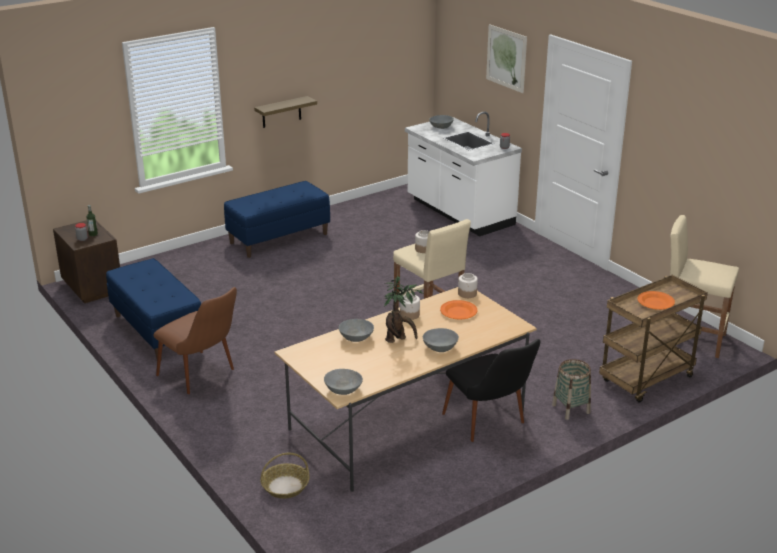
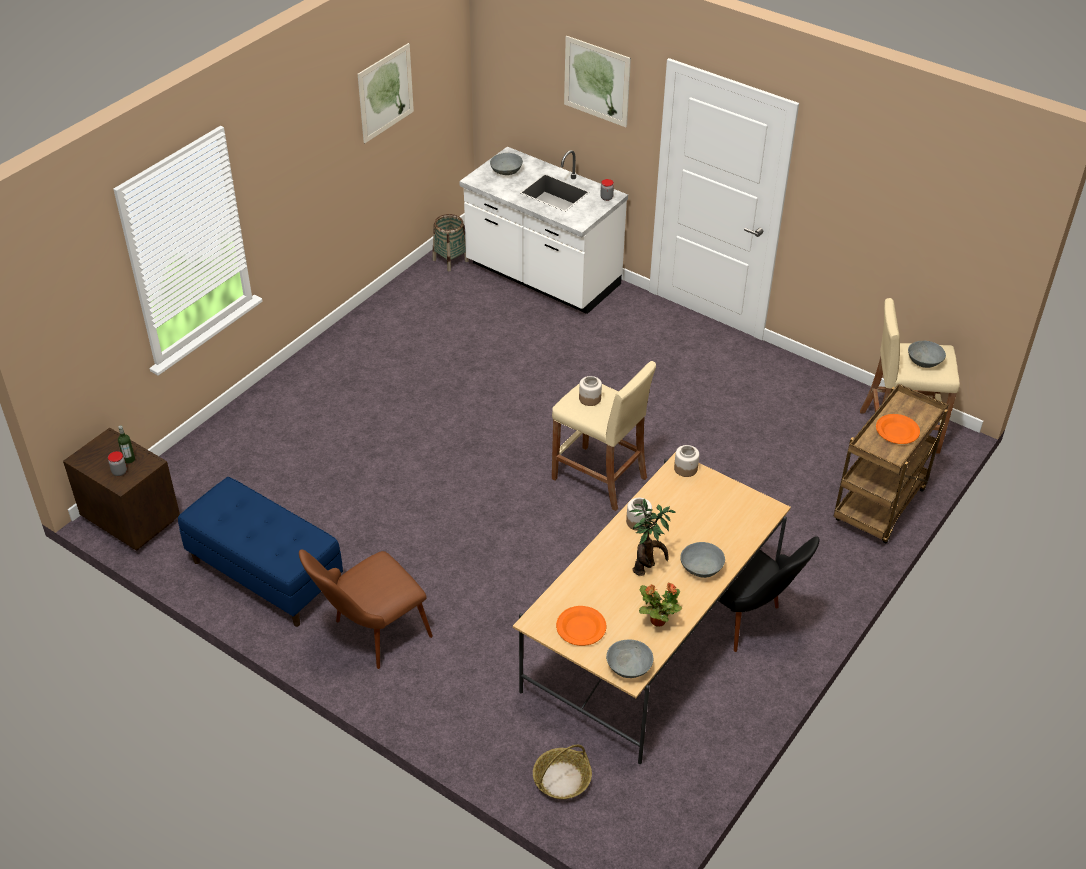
camera: 20 degrees left, 15 degrees up
(203, 377) = (369, 636): brown chair -> brown chair turned 120 degrees clockwise
(279, 238) = (334, 372): blue bench -> none
(281, 112) = (308, 205): shelf -> none
(356, 50) = (385, 93): none -> picture
(356, 338) = (597, 577): grey bowl -> grey bowl (924, 362)
(384, 369) = (657, 620): none -> potted plant
(458, 312) = (691, 503): orange plate -> orange plate (580, 628)
(570, 409) = (819, 573): basket -> basket (450, 260)

